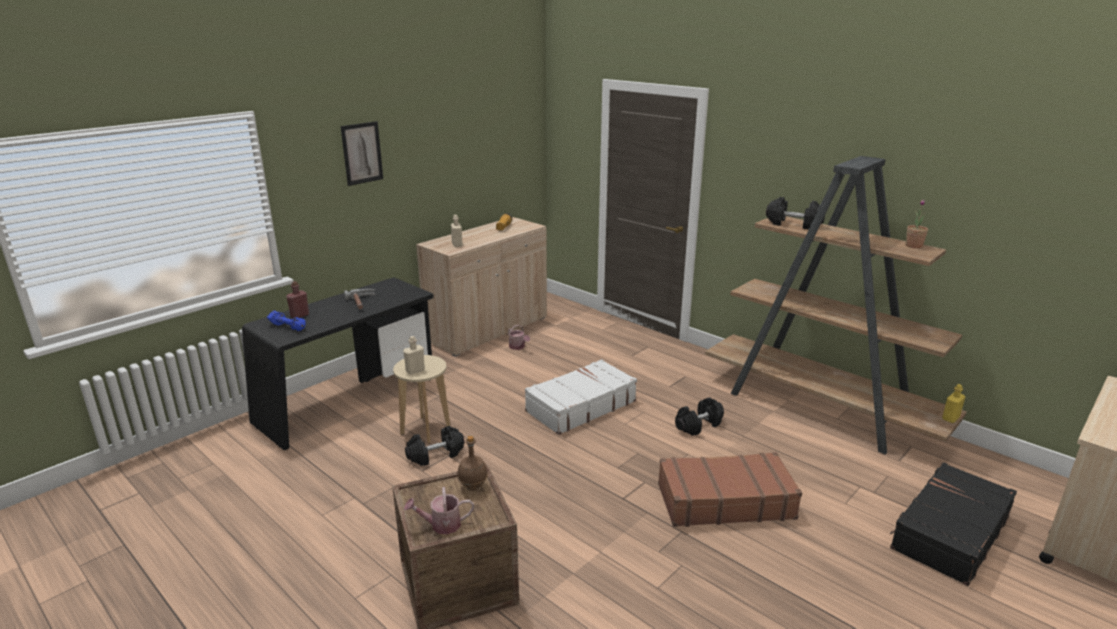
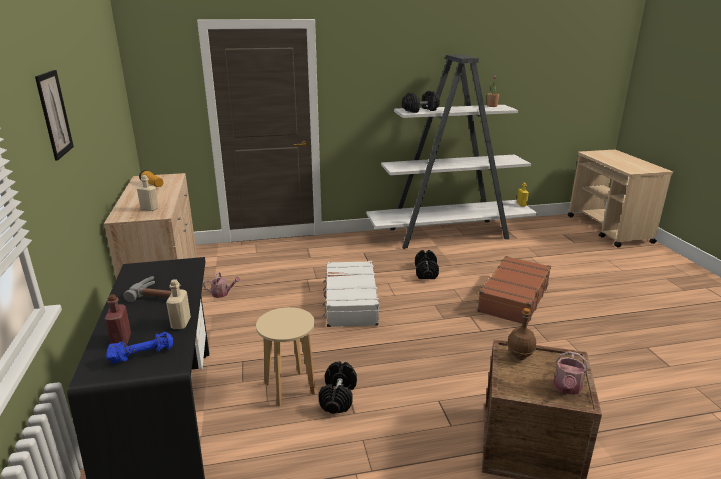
camera: 55 degrees left, 0 degrees up
(415, 370) = (291, 327): beige bottle -> beige bottle (181, 323)
(821, 409) = (450, 234): brown bookcase -> white bookcase
(949, 533) = (584, 255): black suitcase -> none

